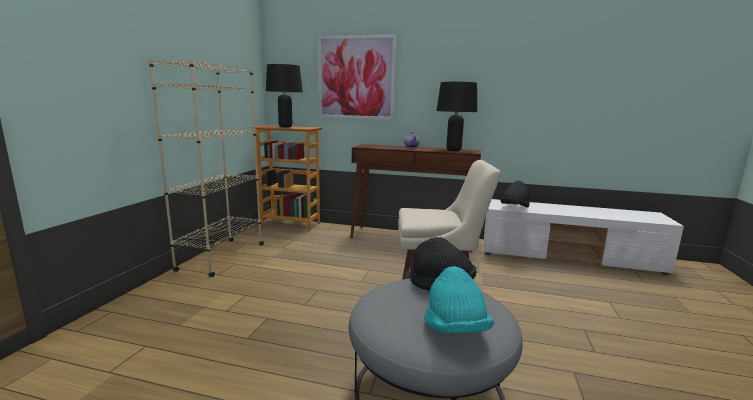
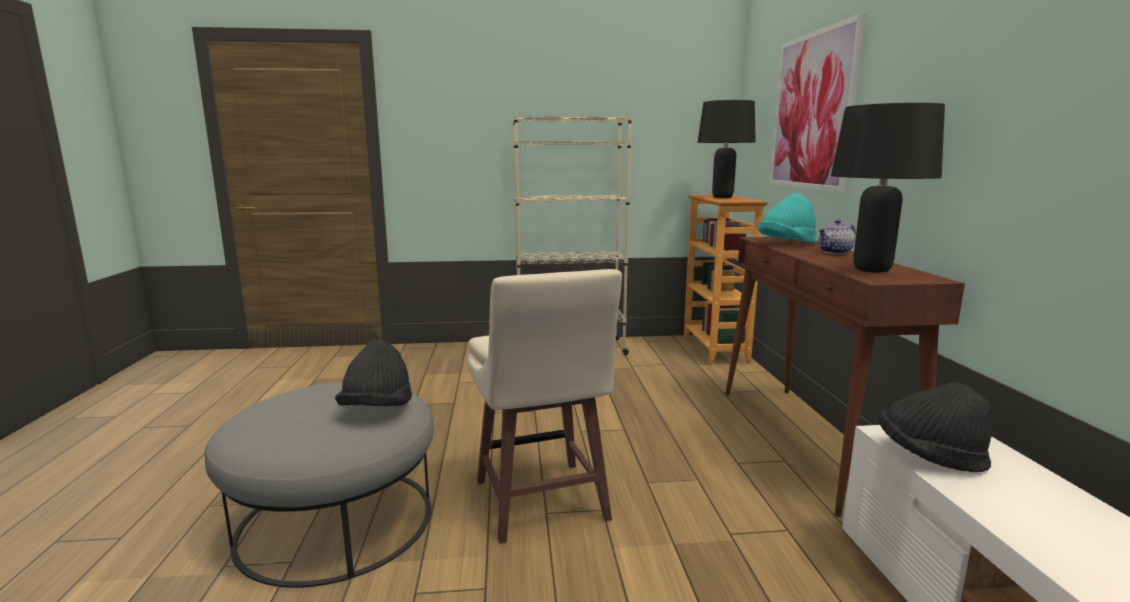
camera: 70 degrees right, 0 degrees up
(455, 329) = (264, 424): turquoise hat -> turquoise hat (786, 244)

